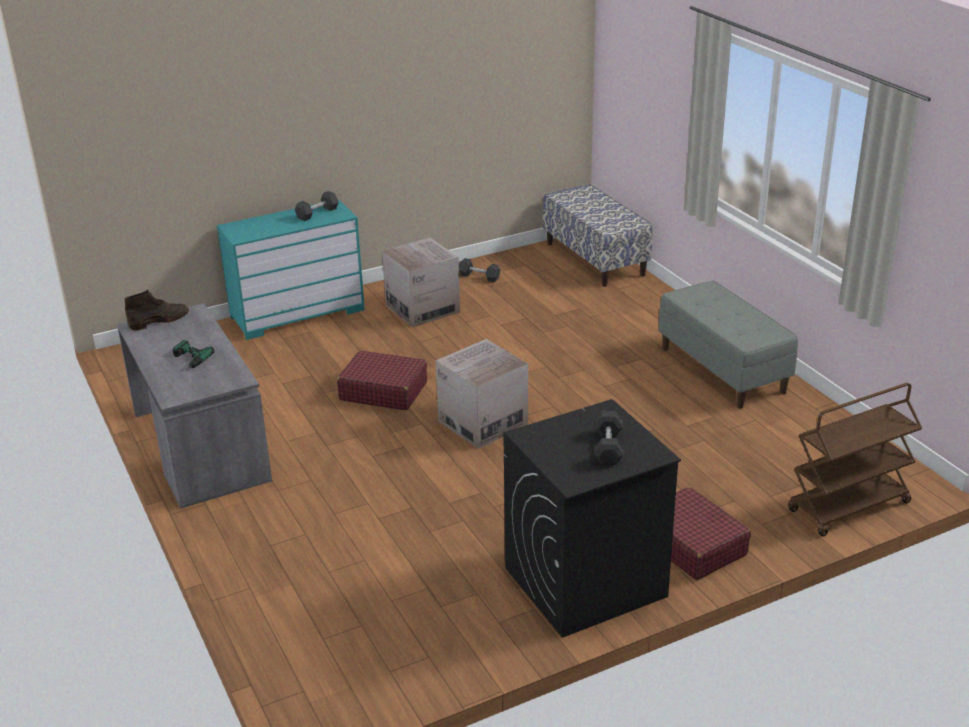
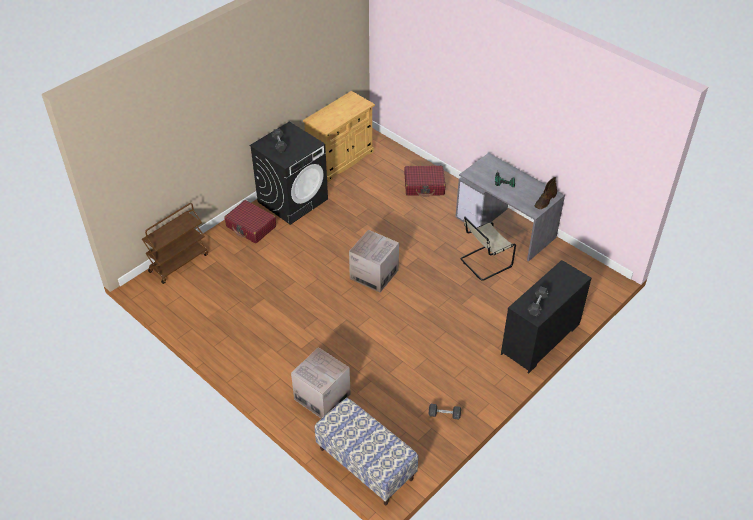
camera: 160 degrees right, 15 degrees up
(289, 404) = (484, 263): none -> beige chair
(298, 314) = (541, 339): turquoise dresser -> black dresser
(383, 391) = (440, 284): red suitcase -> red suitcase (424, 186)
(422, 308) = (463, 365): cardboard box -> cardboard box (322, 397)
(429, 660) = (340, 160): none -> beige cabinet
(723, 370) = (248, 349): grey bench -> none

